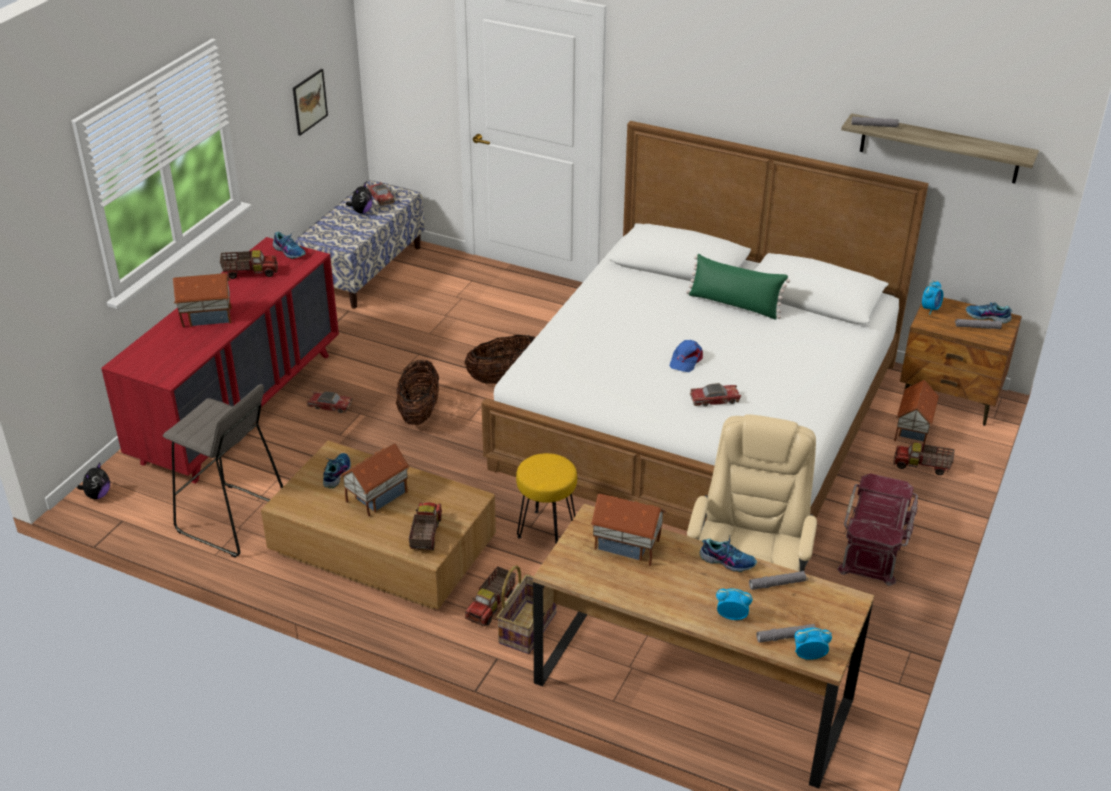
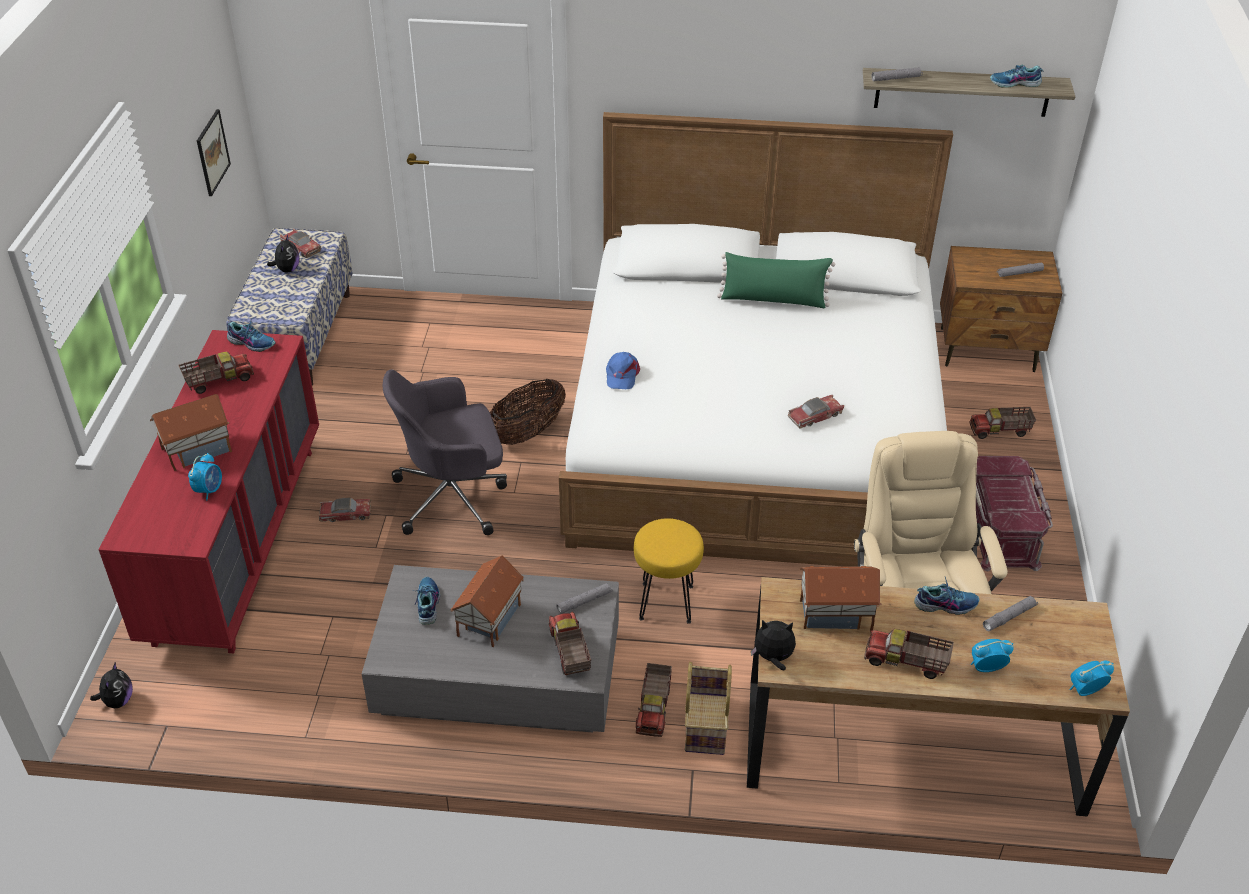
camera: 20 degrees left, 5 degrees up
(232, 520) = (304, 688): grey stool -> none
(382, 547) = (497, 673): brown coffee table -> grey coffee table
(419, 412) = (453, 497): basket -> grey office chair
(555, 563) = (773, 658): none -> plush toy
(665, 595) = (906, 662): none -> toy truck
(685, 360) = (760, 376): blue cap -> blue cap (621, 375)
(786, 637) = (1052, 675): grey flashlight -> grey flashlight (584, 601)
(912, 430) = (970, 393): toy house -> none
(930, 309) = (964, 262): alarm clock -> alarm clock (209, 490)
(987, 317) = (1022, 260): shoe -> shoe (1014, 84)

